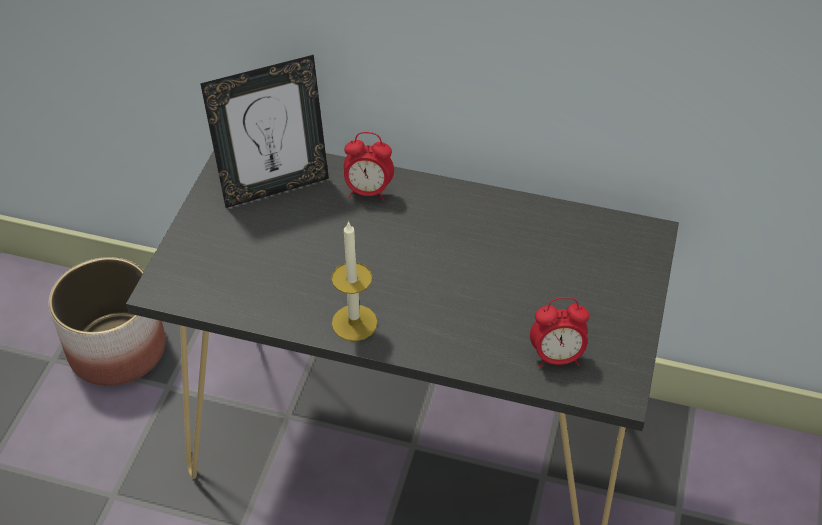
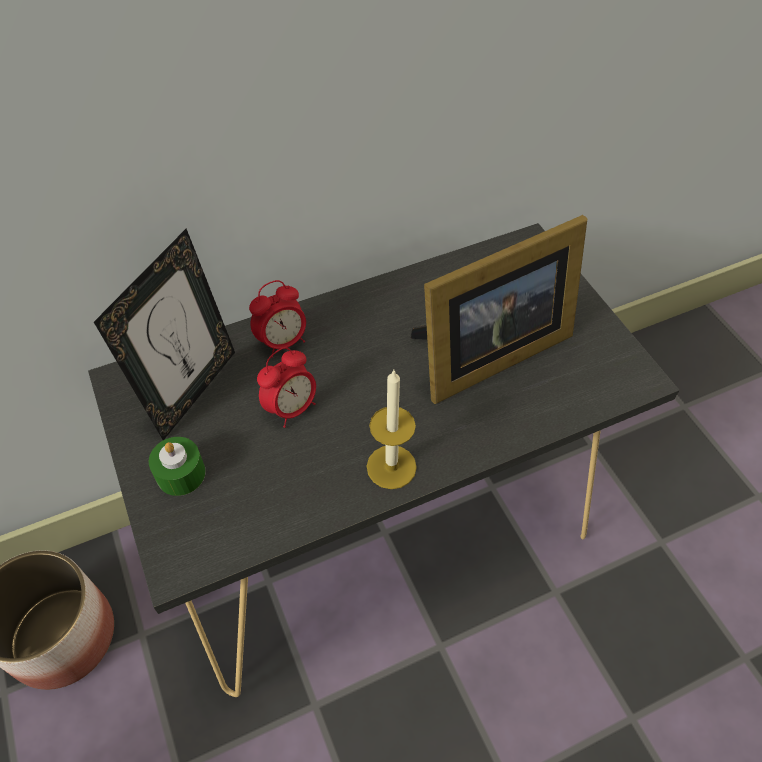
camera: 40 degrees left, 5 degrees up
(216, 236) = (181, 474): none -> green candle
(511, 294) = (486, 354): none -> picture frame
(556, 357) = (571, 382): alarm clock -> alarm clock (291, 408)

